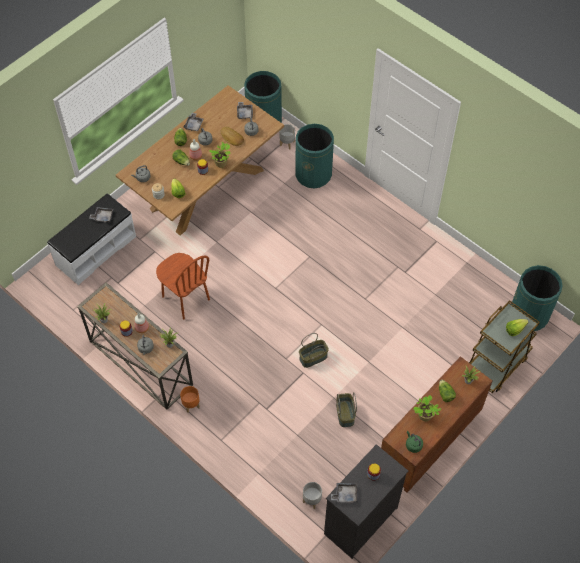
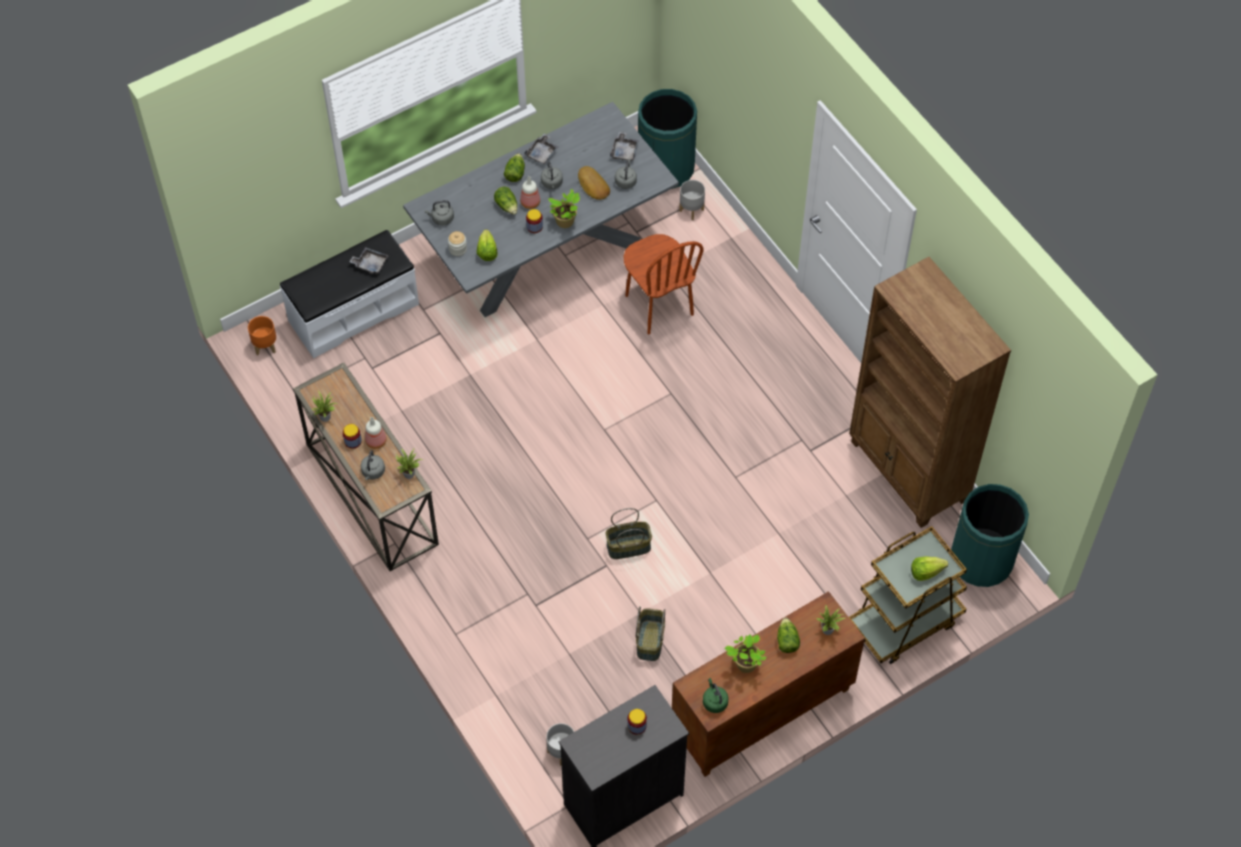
camera: 15 degrees right, 0 degrees up
(185, 298) = (465, 414): brown chair -> brown chair (658, 305)
(191, 405) = (427, 573): orange planter -> orange planter (265, 346)
(206, 189) = (545, 255): brown dining table -> grey dining table
(313, 174) = (717, 267): green trash can -> none
(345, 494) = (587, 743): grey tray -> none
(467, 271) = (908, 472): none -> brown bookcase

